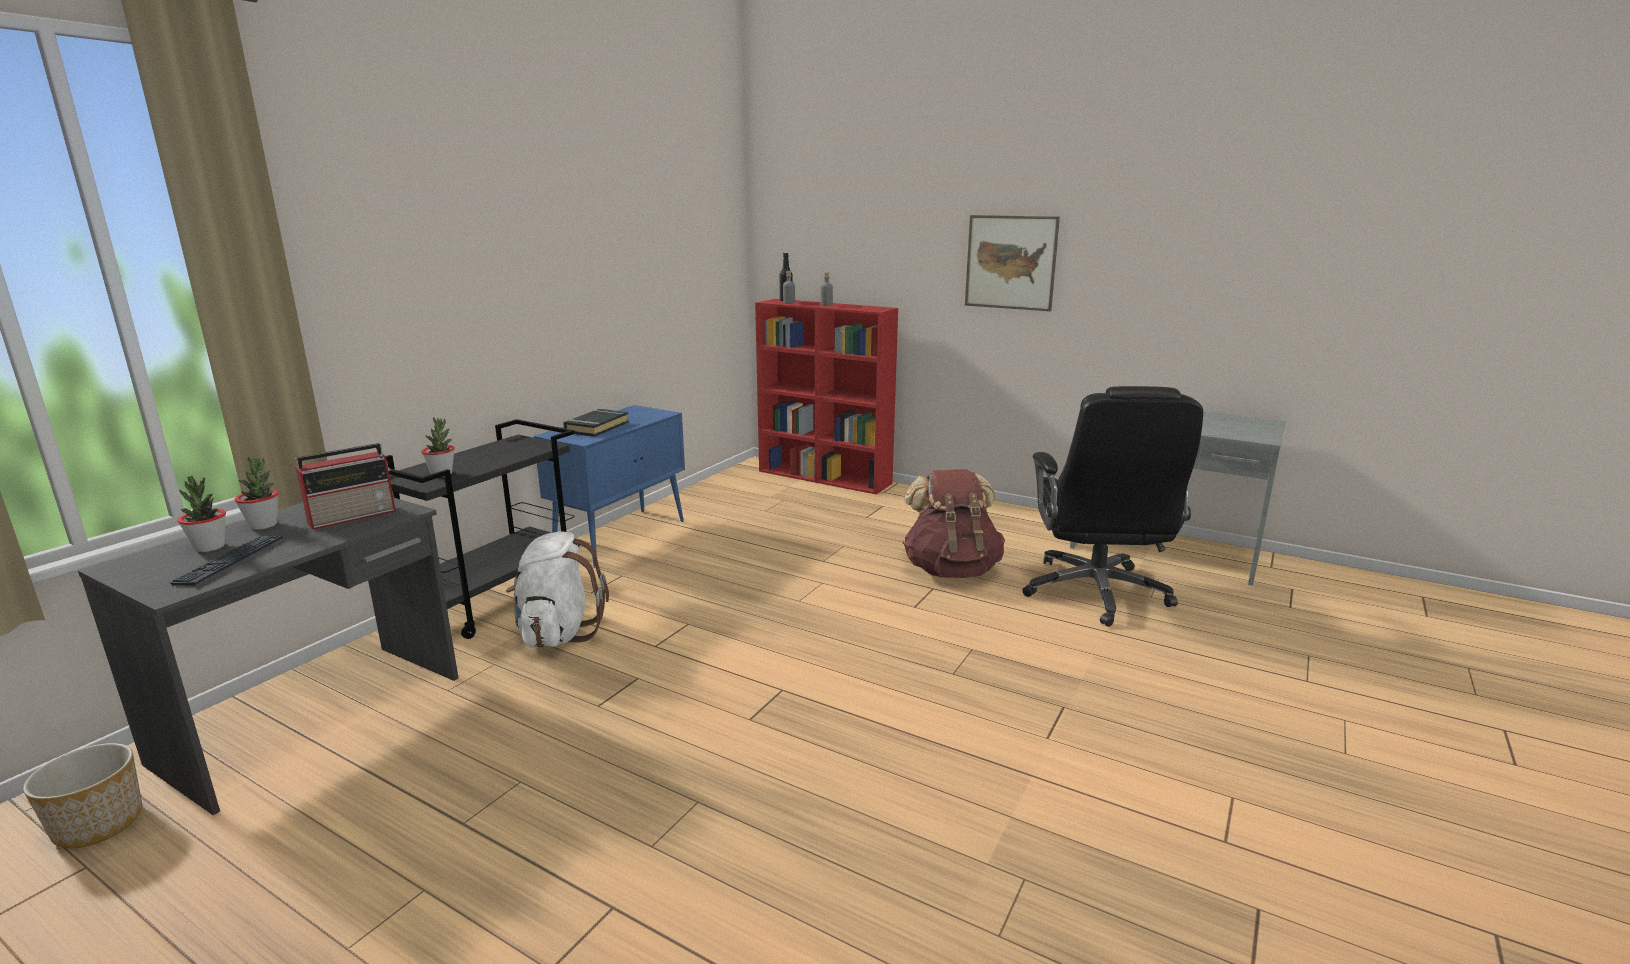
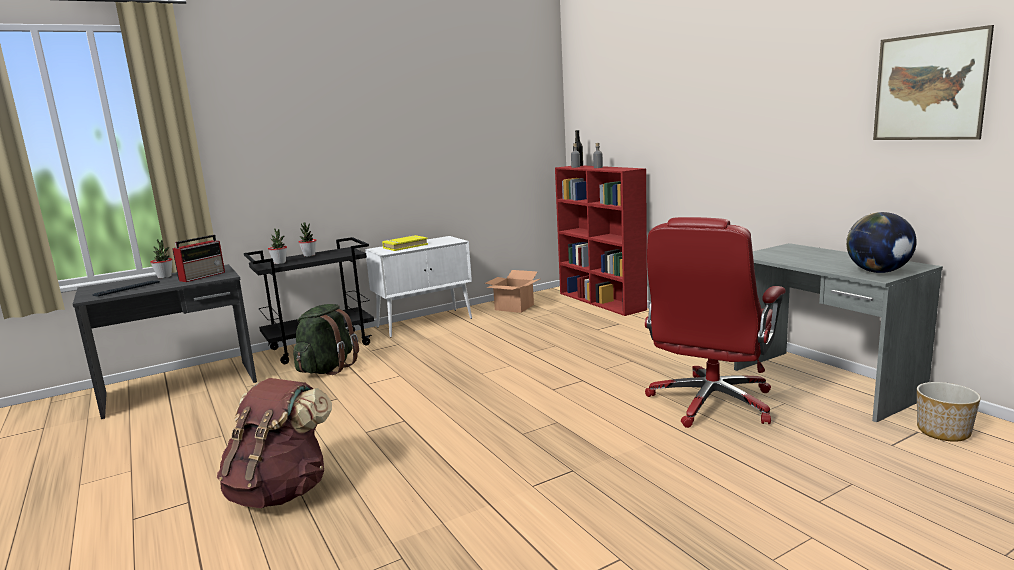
camera: 30 degrees right, 5 degrees down
(99, 824) = (65, 413): planter -> planter (943, 431)
(210, 547) = (131, 283): potted plant -> potted plant (309, 255)
(354, 516) = (203, 276): radio -> radio turned 45 degrees counterclockwise
(558, 633) = (327, 369): white backpack -> green backpack
(596, 427) = (405, 246): black book -> yellow book
(621, 536) = (425, 323): blue cabinet -> white cabinet
(723, 497) = (515, 307): none -> cardboard box
(951, 570) = (612, 371): brown backpack -> brown backpack (281, 491)
(1010, 262) = (718, 127): picture -> picture (929, 87)
(1096, 593) = (710, 403): black office chair -> red office chair
(1250, 432) = (878, 272): none -> globe

